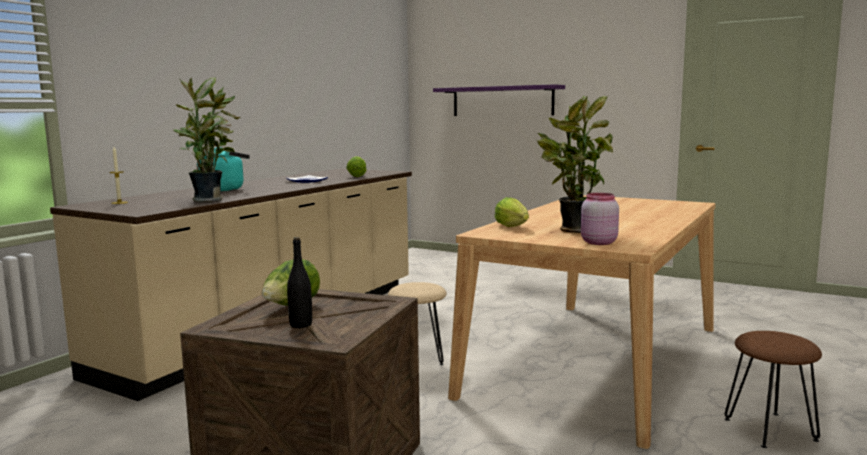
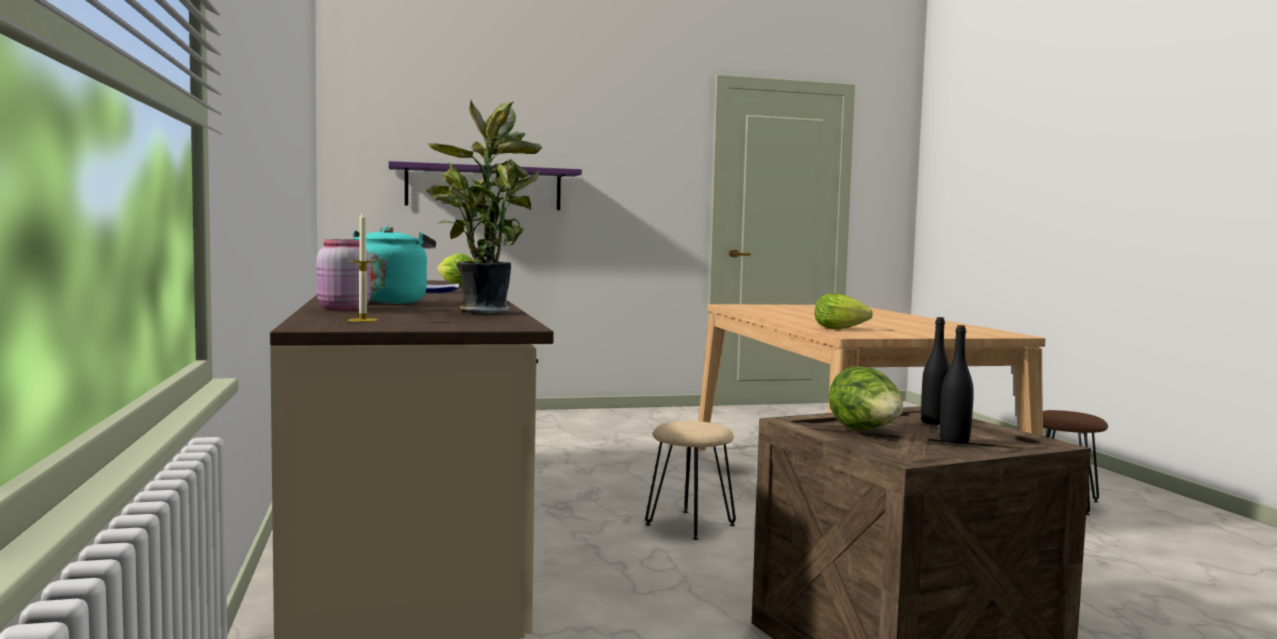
camera: 45 degrees left, 5 degrees down
(360, 310) = (934, 422): none -> black bottle
(572, 230) = (895, 327): potted plant -> none
(597, 242) = (969, 334): pink jar -> pink jar (342, 309)

